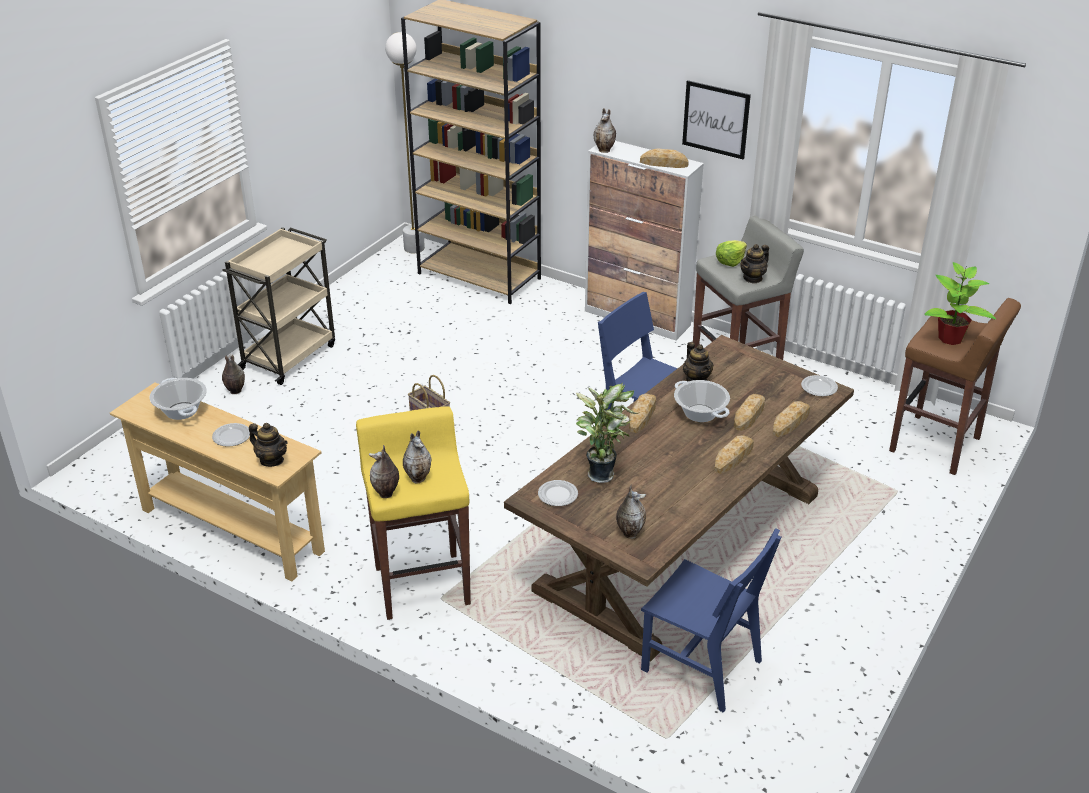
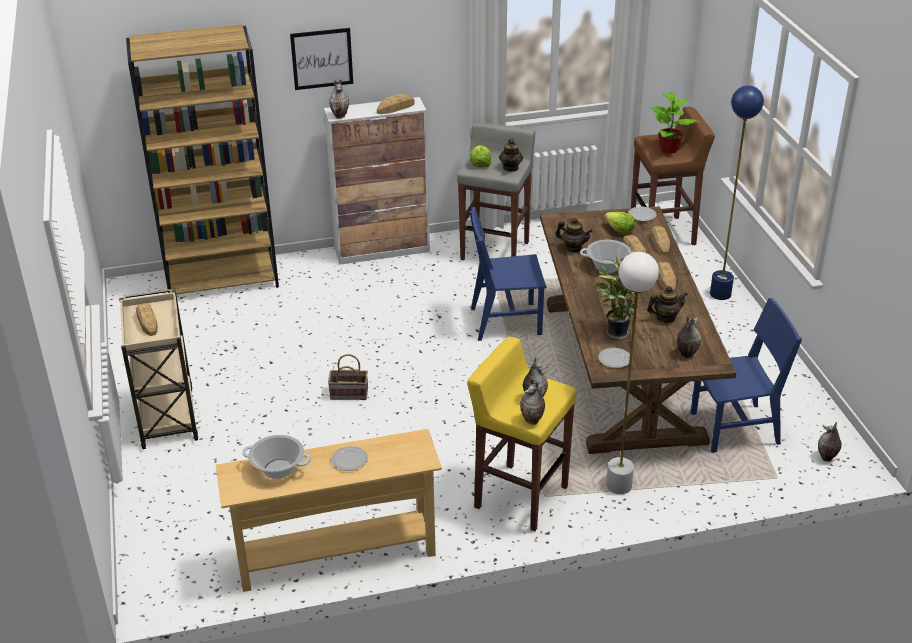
camera: 45 degrees left, 0 degrees up
(235, 391) = (167, 467): vase -> vase (826, 458)
(271, 460) = (406, 455): teapot -> teapot (665, 317)
(414, 248) = (134, 286): white floor lamp -> white floor lamp (618, 485)
(642, 416) = (580, 286): bread -> bread (147, 322)
(716, 119) = (422, 57): picture -> picture (322, 58)
(771, 388) = (619, 230): none -> lettuce
(901, 537) = (720, 294): none -> blue floor lamp

